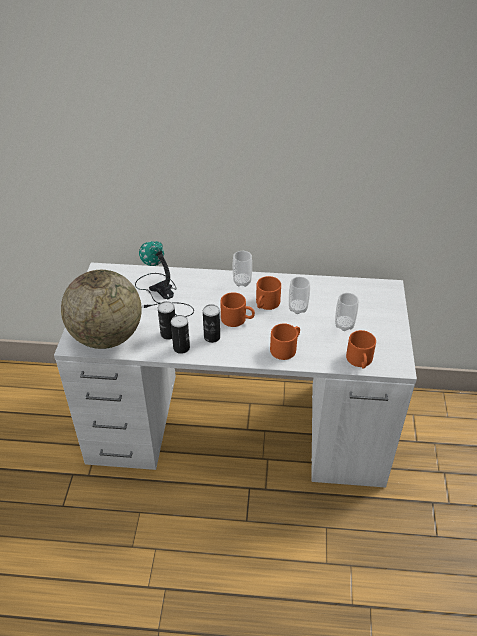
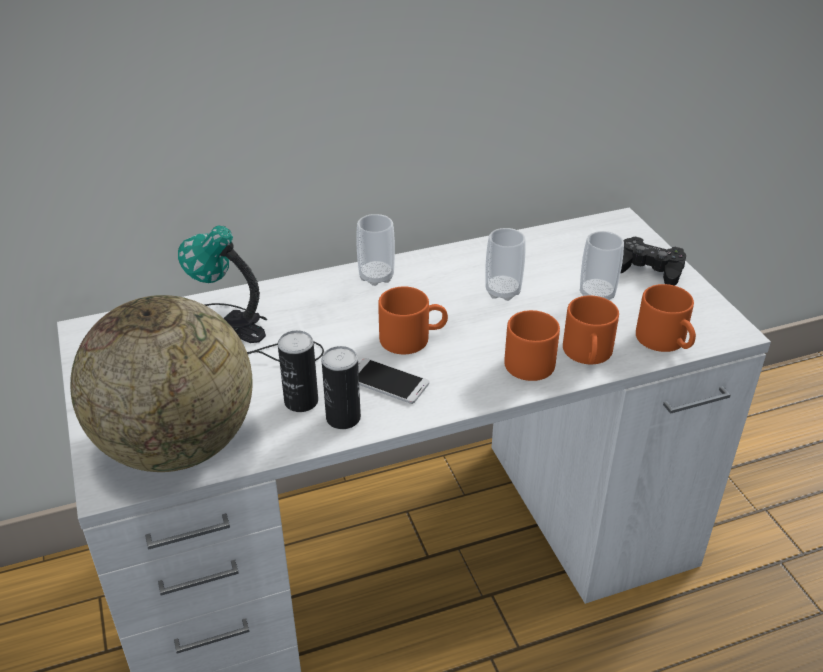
camera: 25 degrees left, 5 degrees down
(212, 337) = (388, 381): can -> phone
(266, 304) = (445, 300): orange mug -> orange mug (589, 354)
(383, 319) = (649, 269): none -> black game controller

